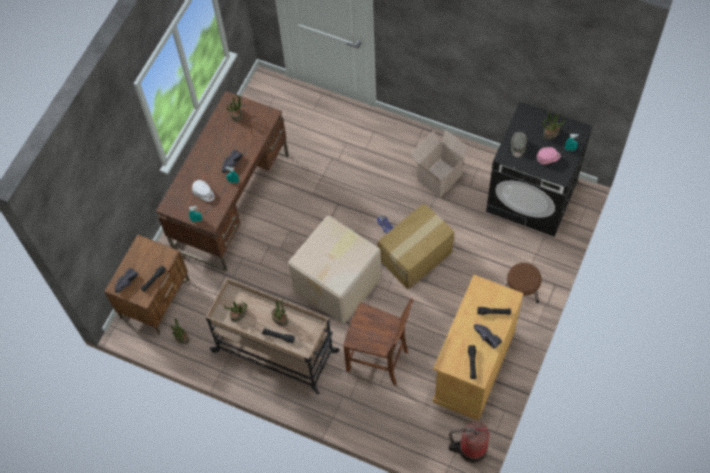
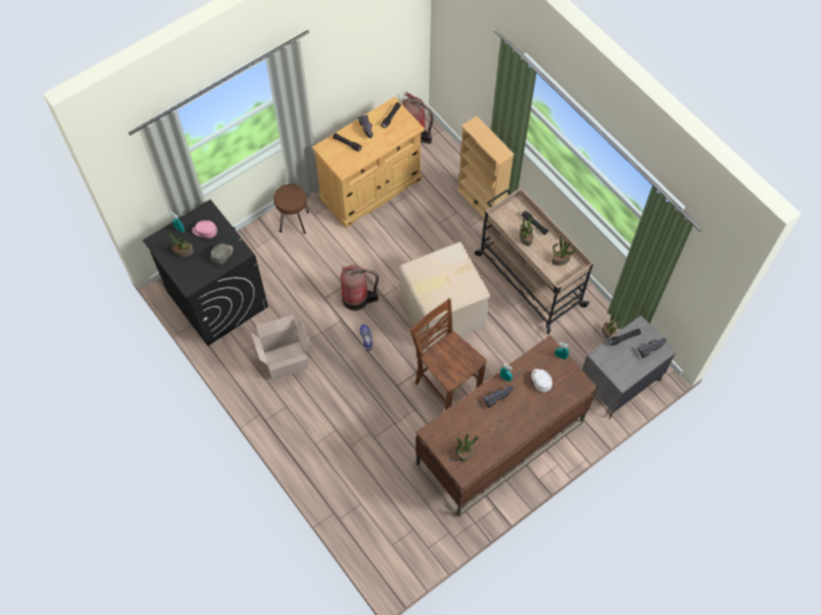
camera: 155 degrees left, 0 degrees up
(155, 298) = (618, 382): brown nightstand -> grey nightstand
(361, 407) = (481, 203): none -> beige bookcase
(379, 361) = (445, 230): brown chair -> brown chair (446, 388)
(416, 256) = (357, 299): cardboard box -> fire extinguisher

